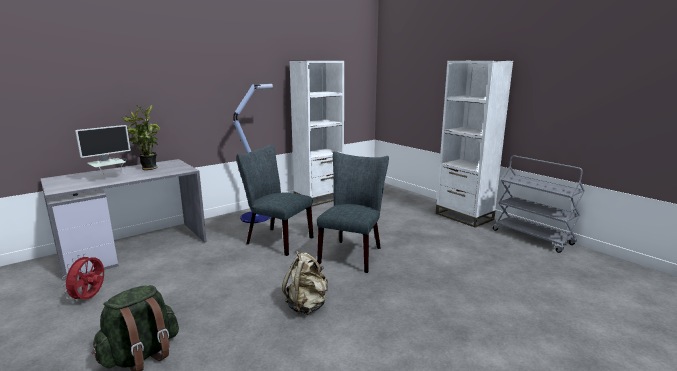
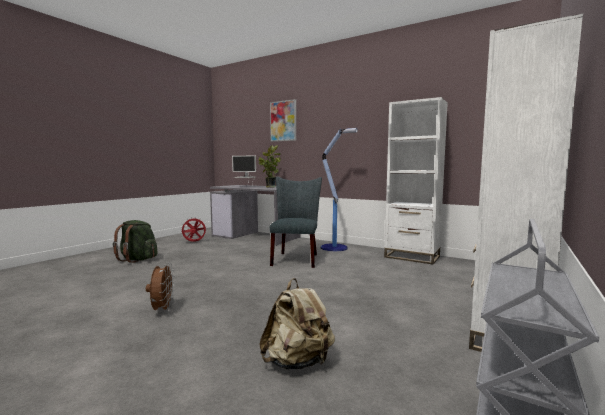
camera: 70 degrees right, 10 degrees down
(132, 65) = (283, 121): none -> picture
(307, 305) = (190, 282): beige backpack -> beige backpack (298, 362)
(352, 253) = (292, 284): grey chair -> none
(385, 323) = (162, 310): none -> brown fan

